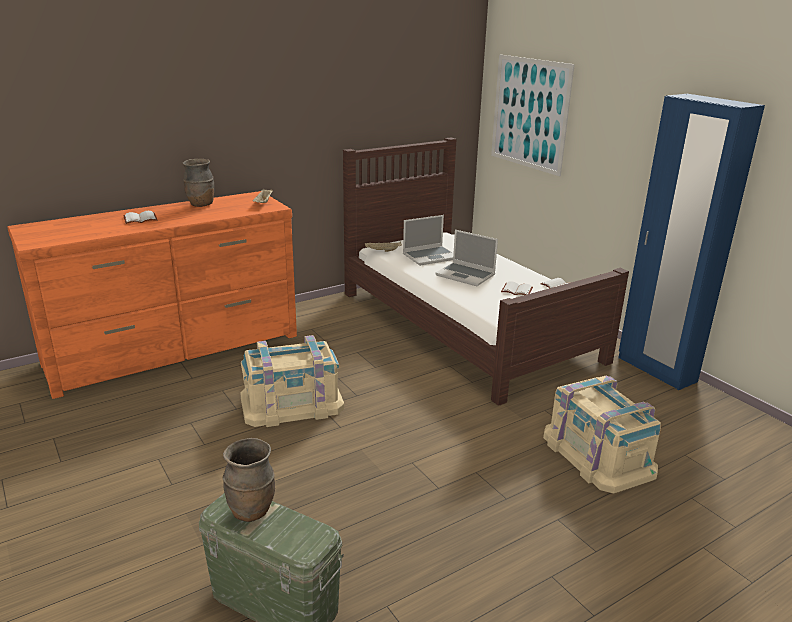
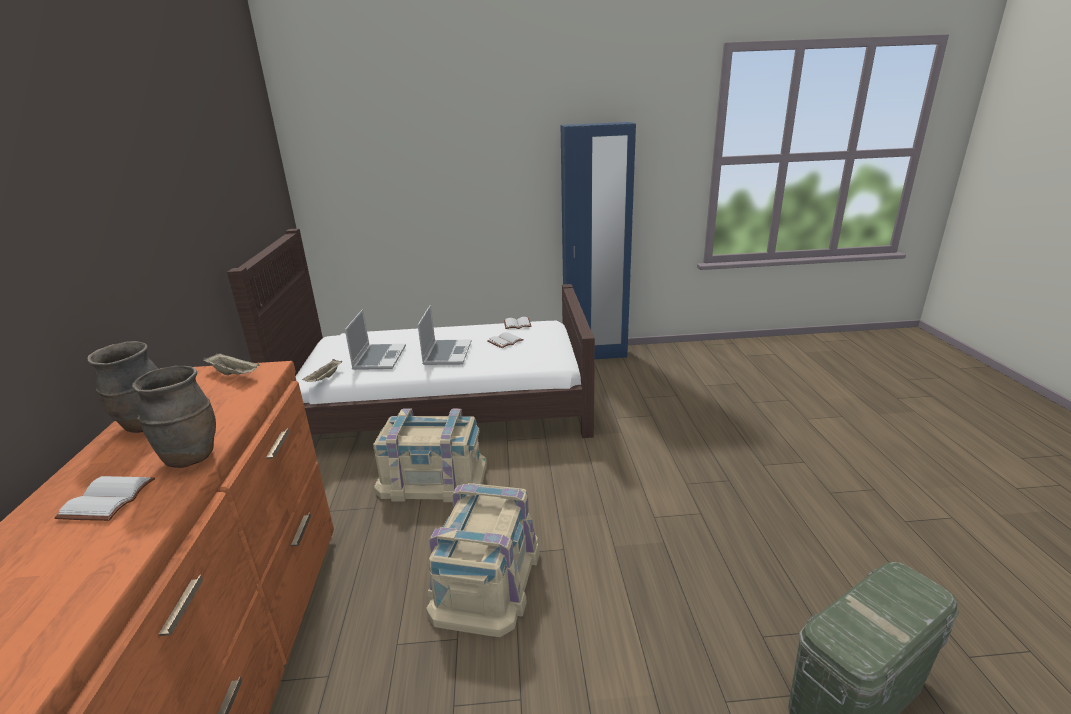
camera: 60 degrees left, 0 degrees up
(252, 511) = (861, 622): brown vase -> brown vase (191, 457)
(466, 275) = (447, 353): laptop -> laptop turned 60 degrees counterclockwise
(529, 113) = (373, 180): picture -> none
(598, 454) = (688, 417): beige storage box -> beige storage box (433, 477)

